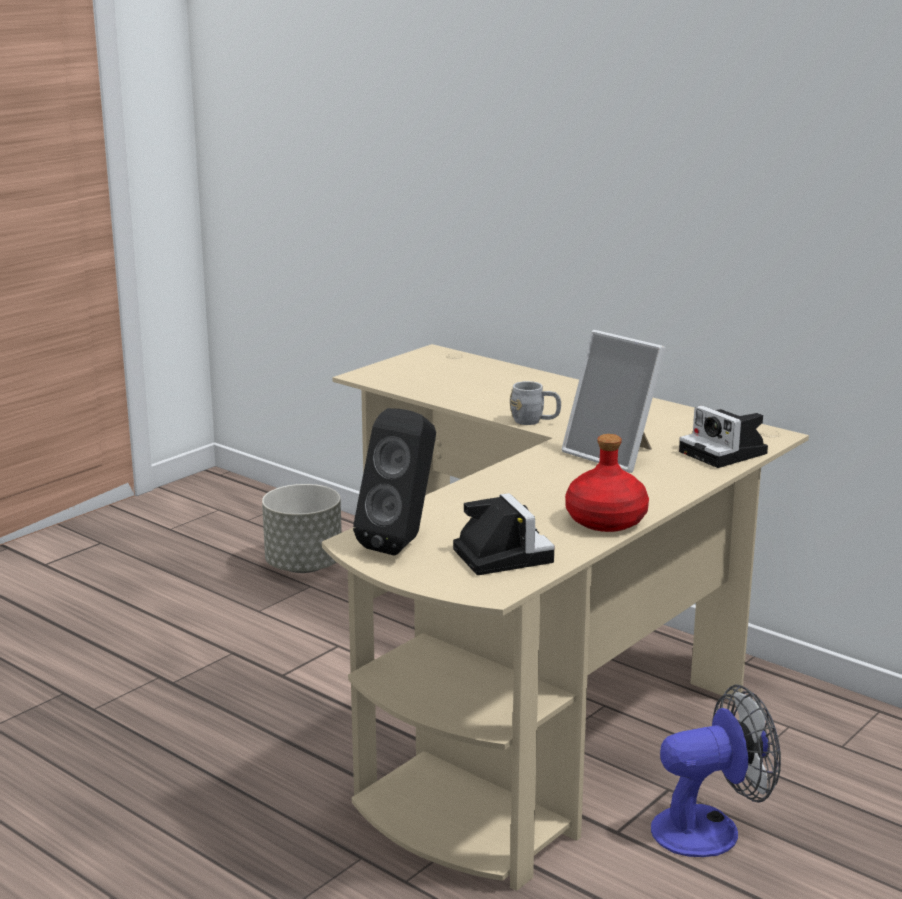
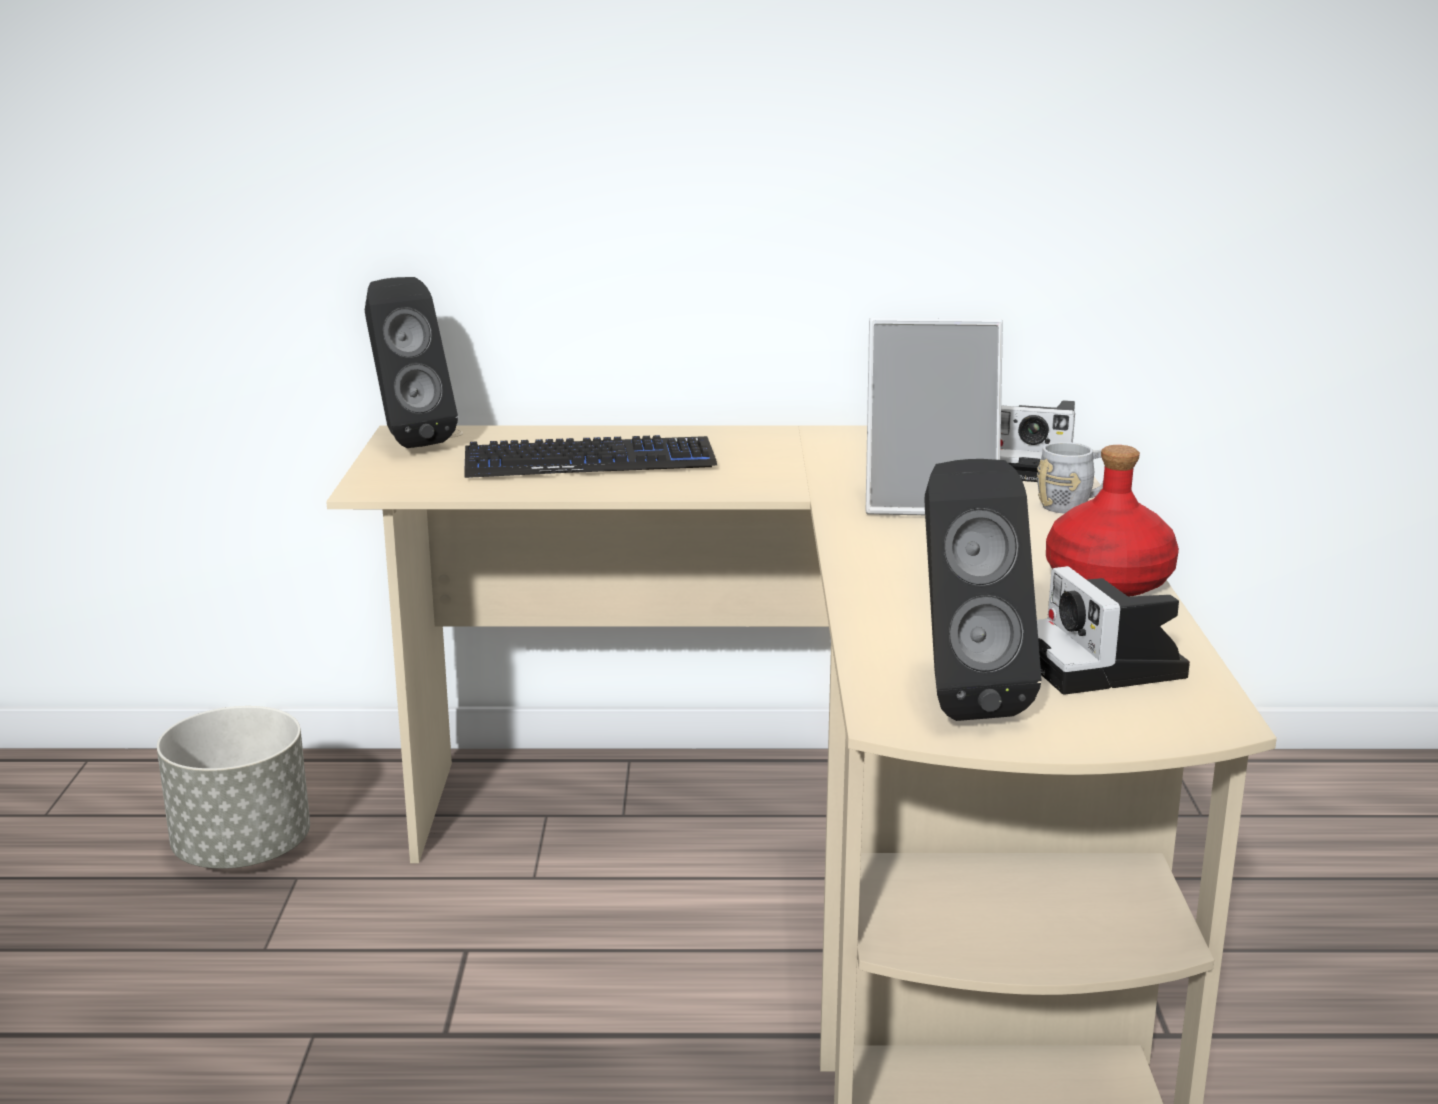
camera: 40 degrees left, 0 degrees up
(424, 355) = (407, 441): none -> black speaker
(487, 388) = (590, 462): none -> keyboard
(500, 554) = (1104, 666): camera -> camera turned 135 degrees counterclockwise
(534, 421) = (744, 487): grey mug -> grey mug (1074, 505)
(709, 828) = (1241, 976): fan -> none

